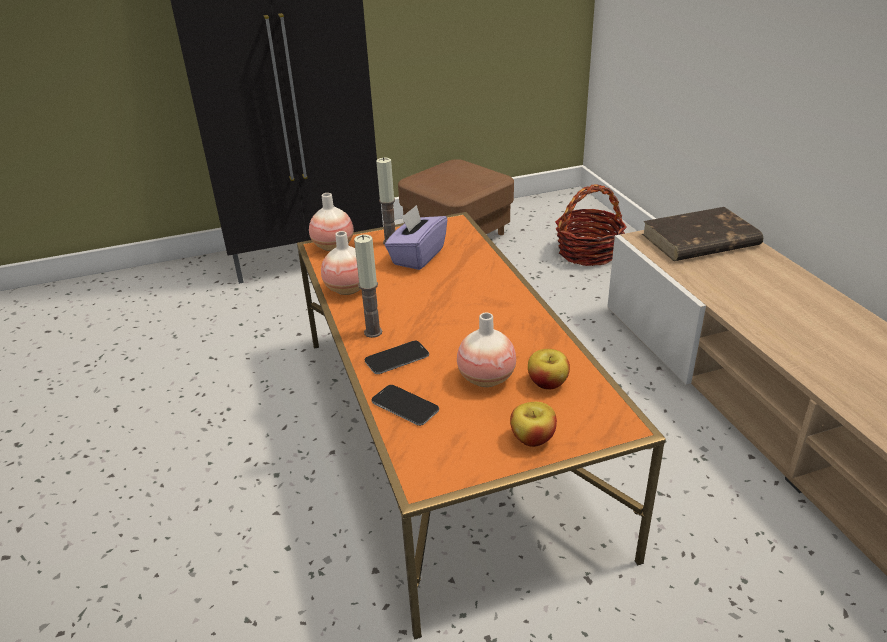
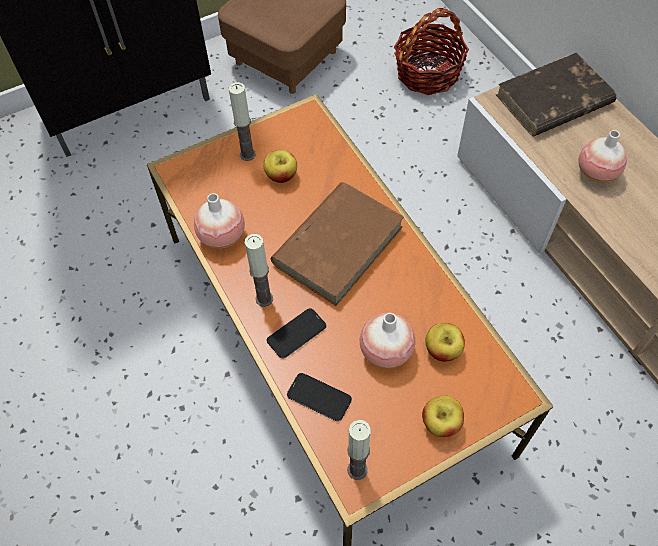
camera: 10 degrees left, 25 degrees up
(333, 246) = (188, 168): vase -> vase (596, 172)
(417, 256) = (281, 175): purple tissue box -> apple
(429, 466) = (357, 469): none -> candle
(458, 302) = (338, 244): none -> brown book

